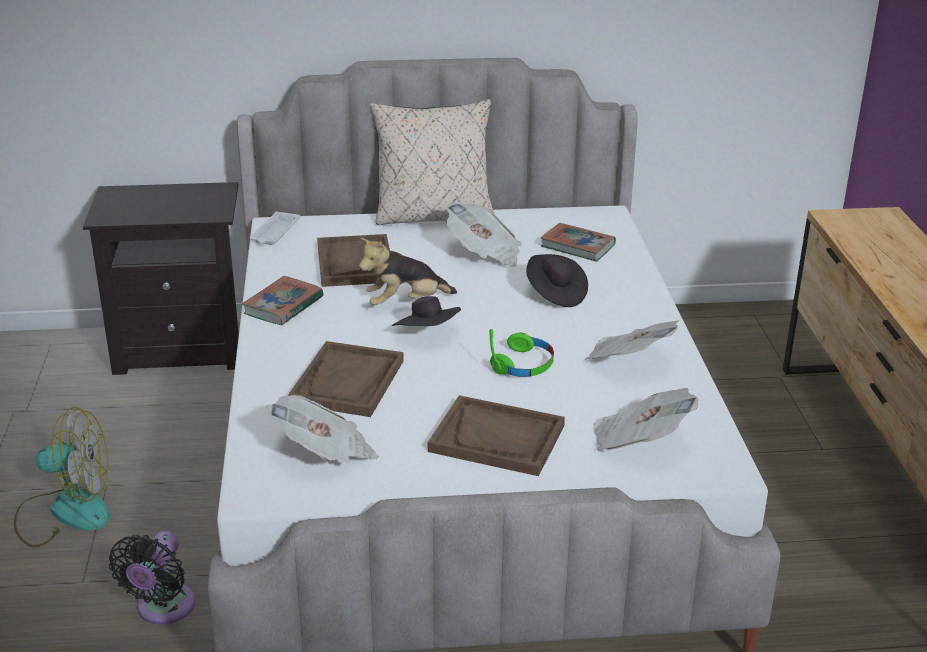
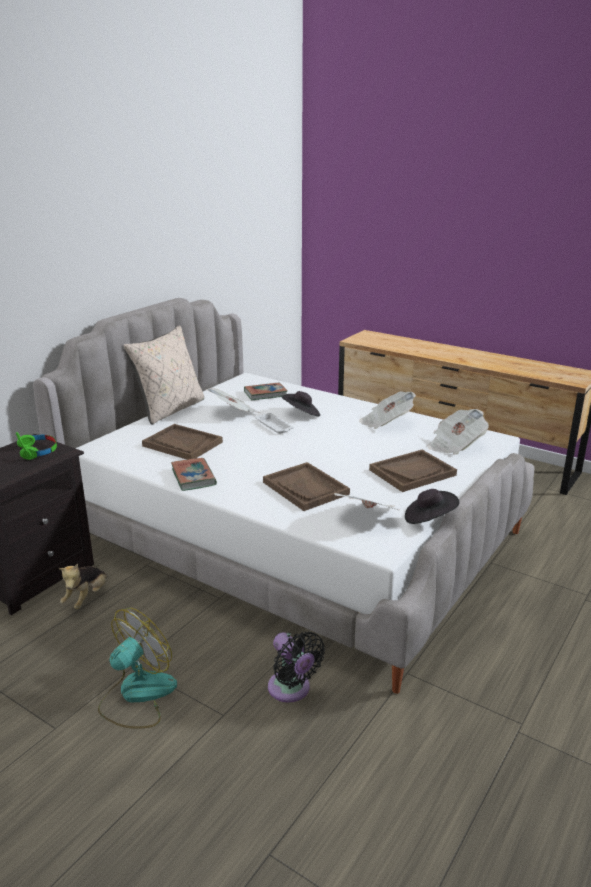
camera: 50 degrees left, 5 degrees down
(275, 233) = (102, 451): white tray -> white tray (274, 426)
(405, 303) = (249, 447): plush toy -> plush toy (86, 598)
(427, 334) = (290, 453): black hat -> black hat (429, 519)
(524, 365) = (355, 444): green headphones -> green headphones (38, 451)

